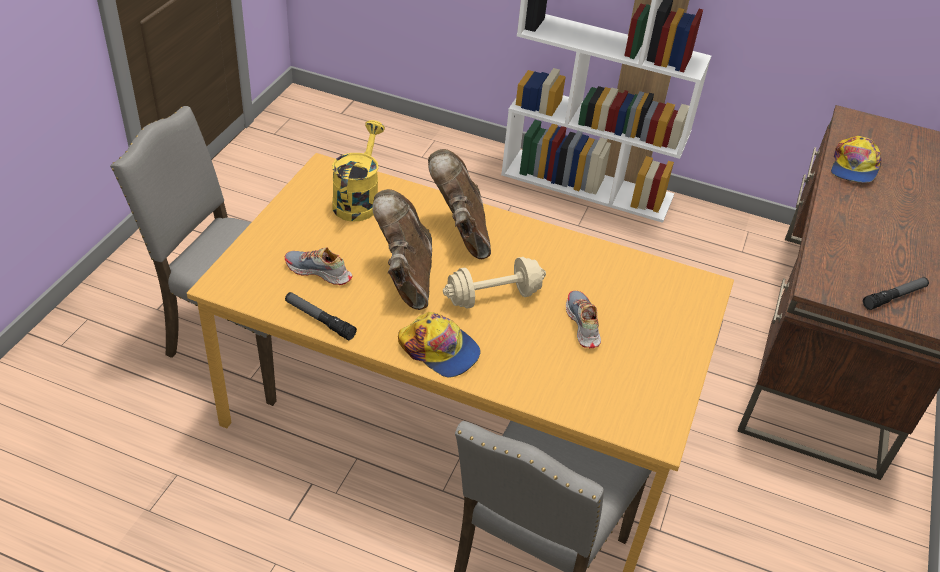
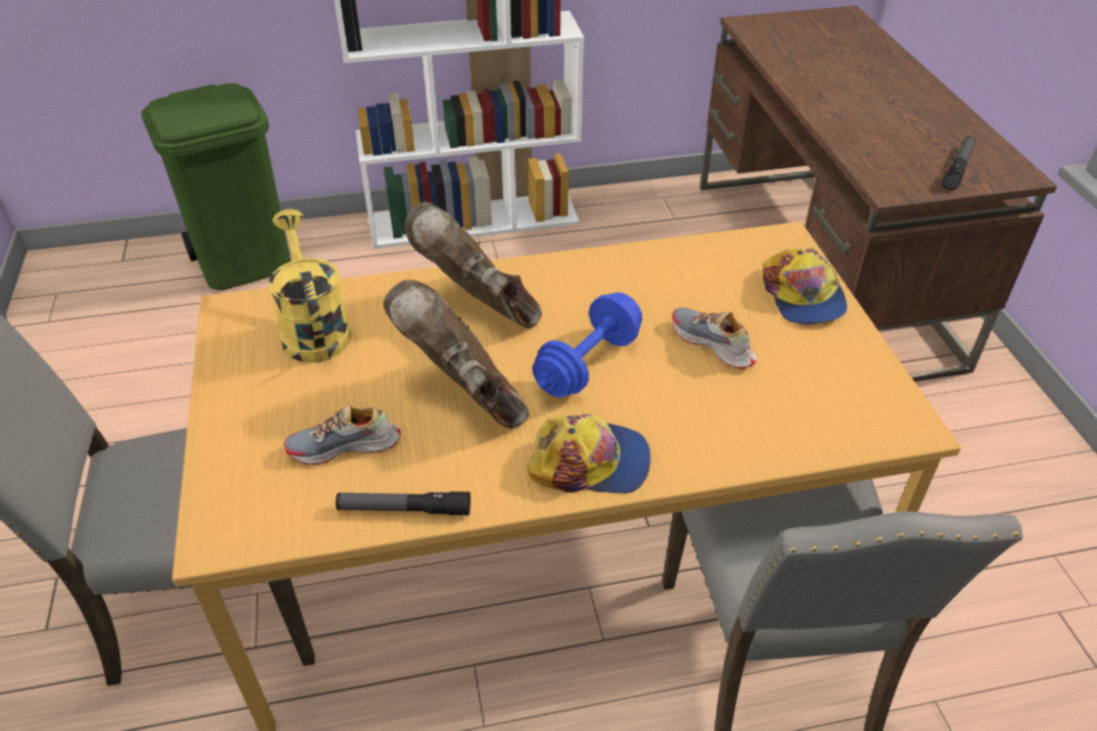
camera: 30 degrees left, 0 degrees up
(413, 147) = (246, 262): none -> green trash can
(493, 297) = (588, 364): beige dumbbell -> blue dumbbell
(853, 167) = (796, 66): cap -> cap (802, 295)

